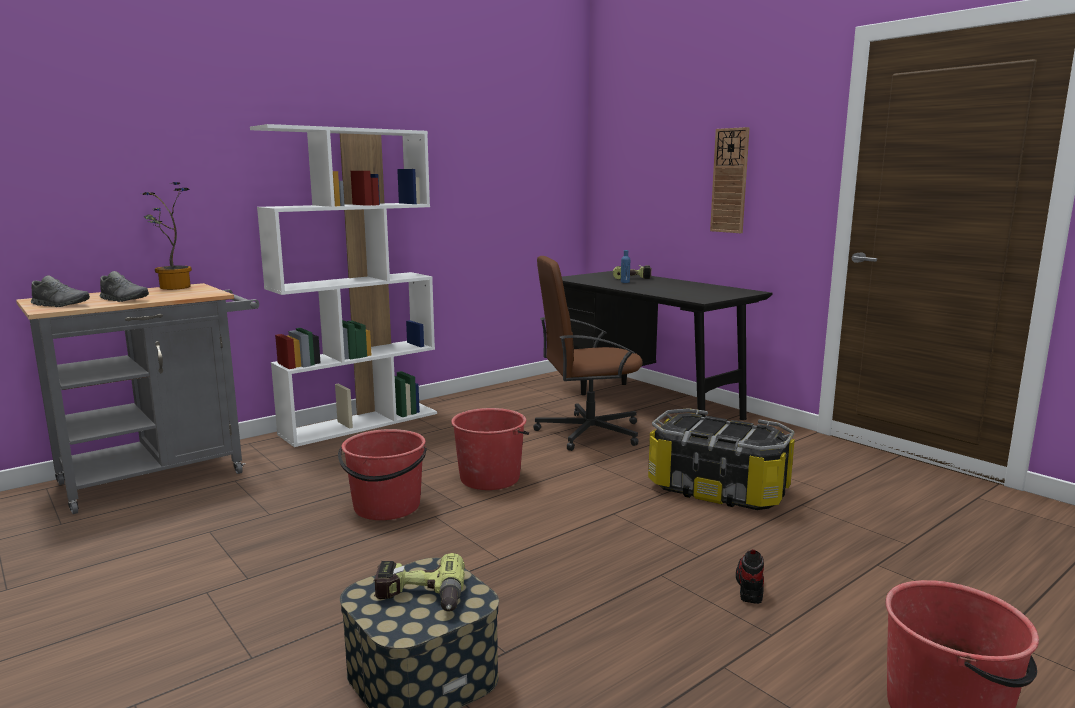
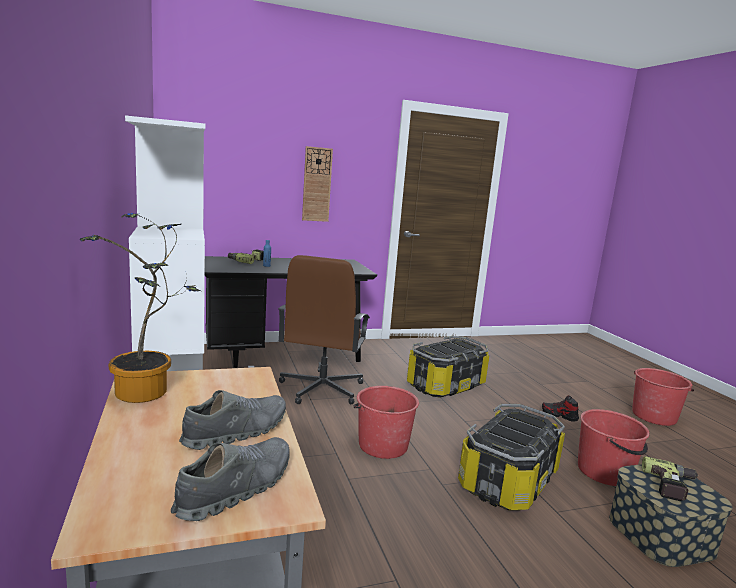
camera: 70 degrees left, 0 degrees up
(386, 507) = (414, 504): red bucket -> red bucket (605, 472)
(476, 552) = (507, 480): none -> storage box

